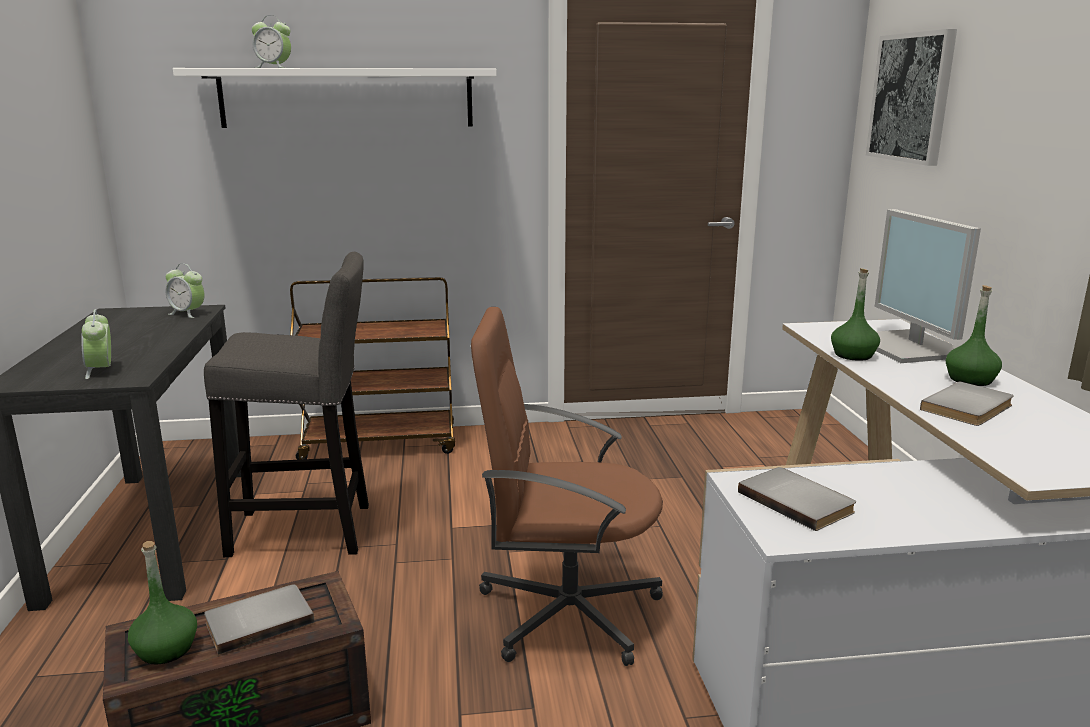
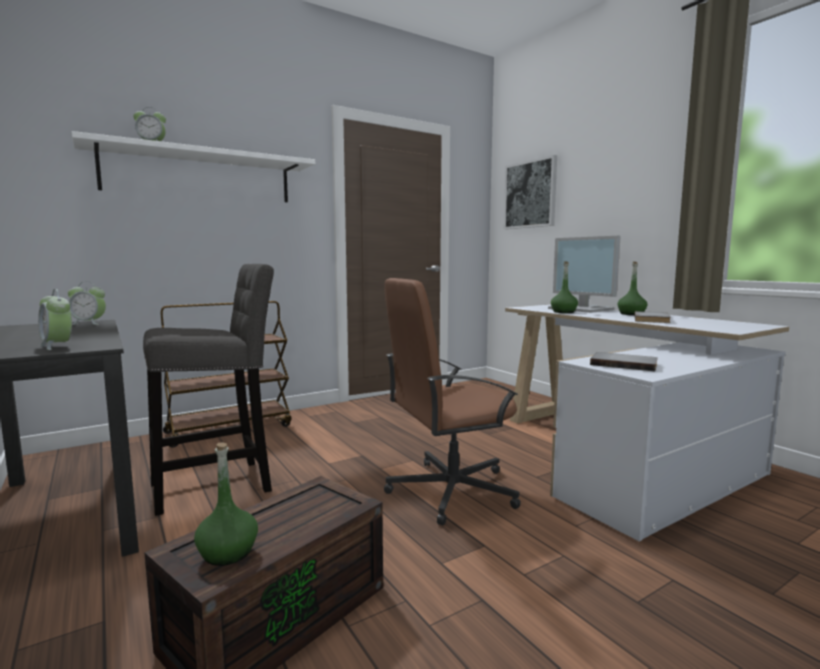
camera: 25 degrees left, 10 degrees down
(258, 620) = (291, 515): grey book -> none

